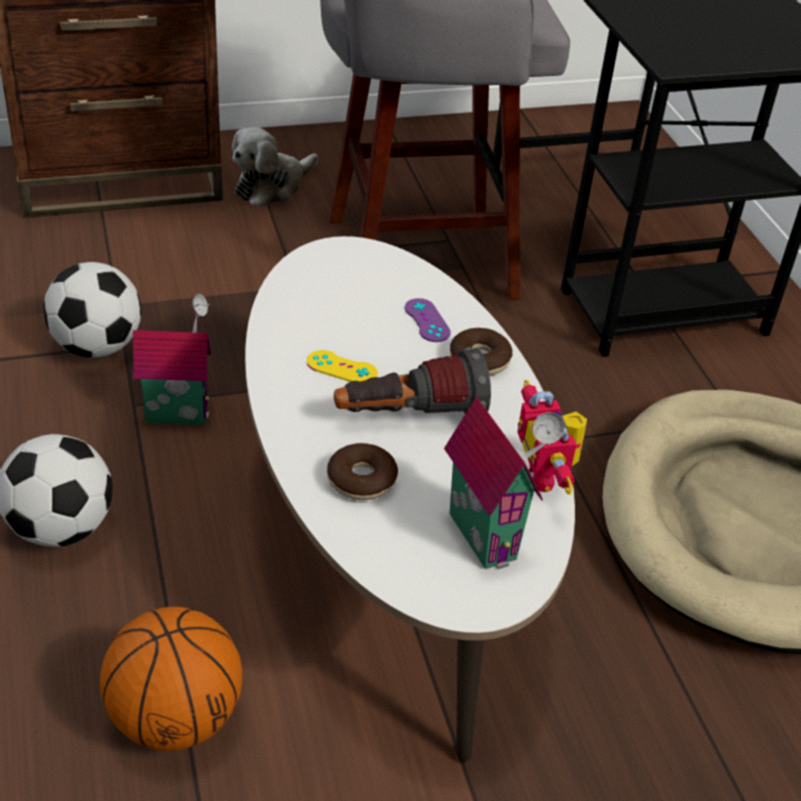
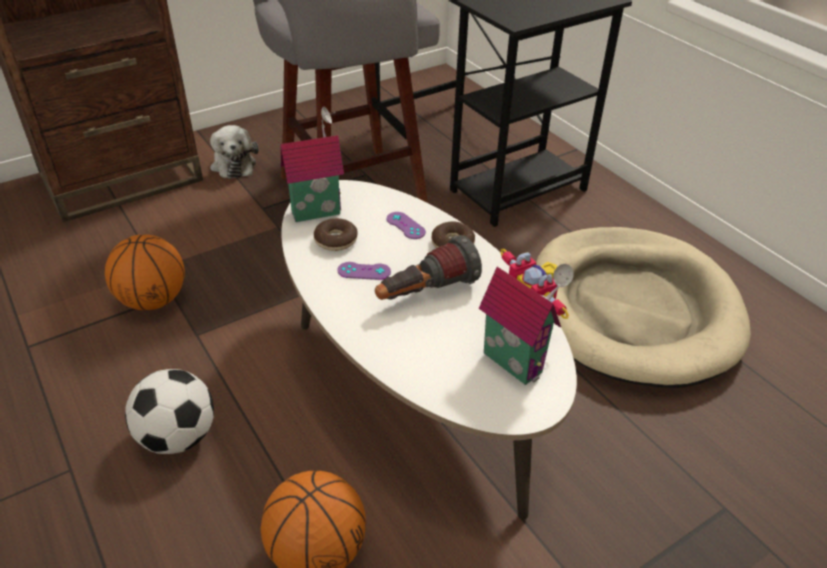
camera: 15 degrees left, 0 degrees up
(97, 346) = (153, 300): football -> basketball
(177, 412) = (230, 332): toy house -> toy house (315, 210)
(272, 186) = (233, 164): plush toy -> plush toy turned 45 degrees counterclockwise
(342, 368) = (364, 271): yellow game controller -> purple game controller
(361, 480) = (414, 346): donut -> donut (336, 240)

